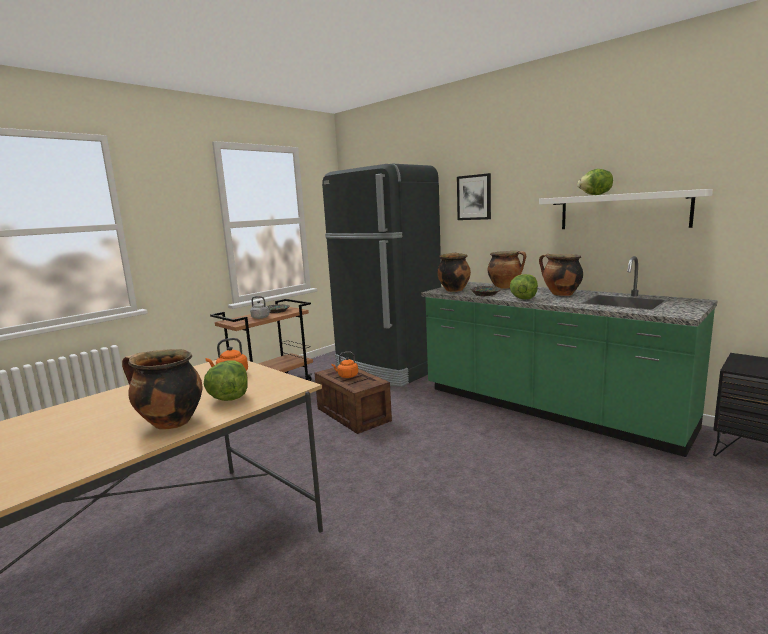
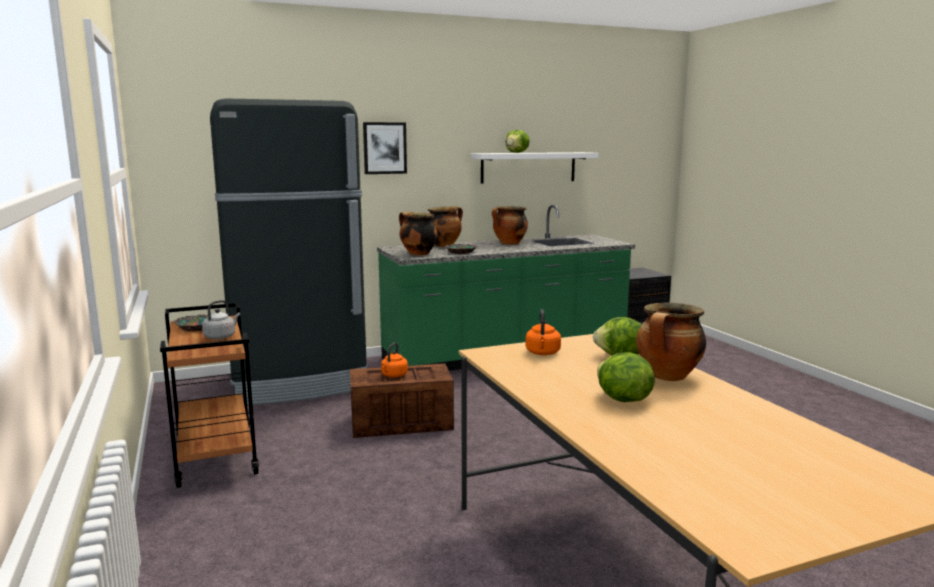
camera: 65 degrees left, 0 degrees up
(523, 298) = (505, 250): lettuce -> lettuce (622, 400)

